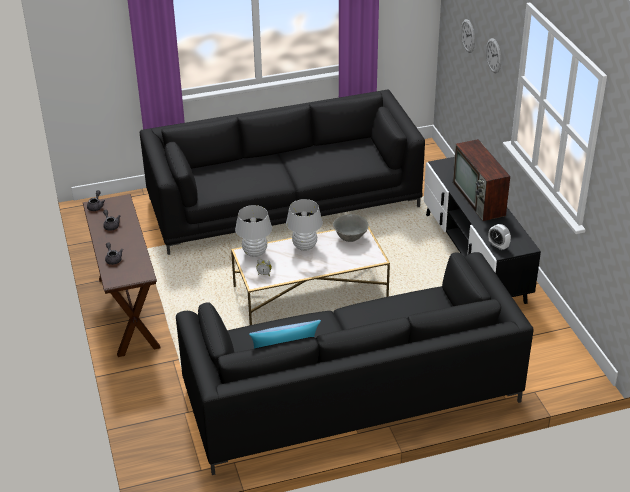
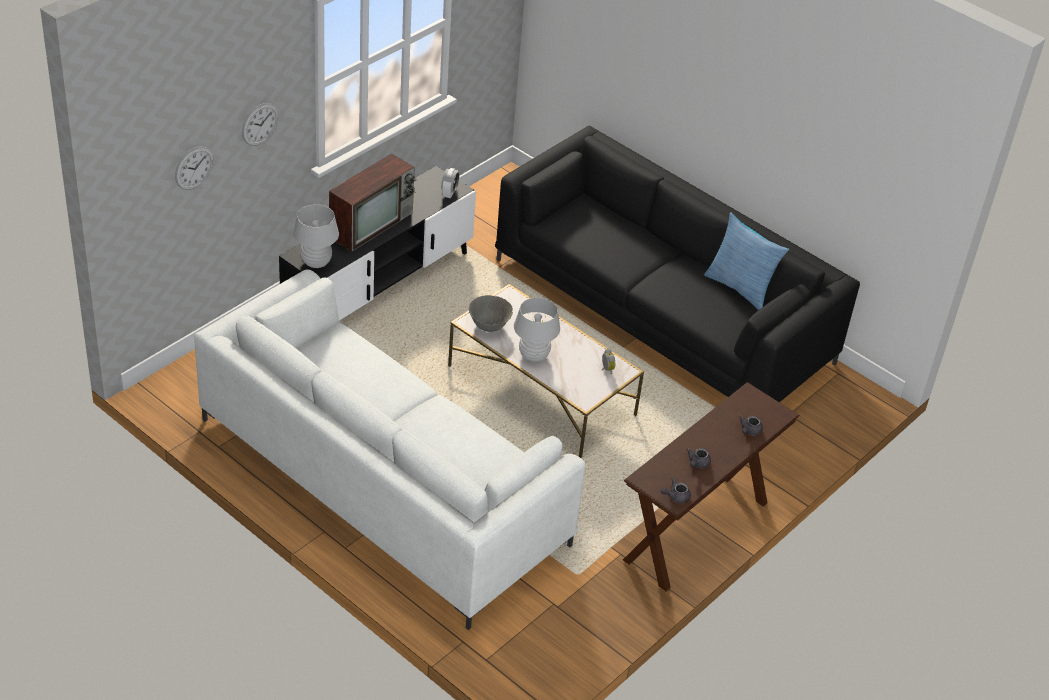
camera: 125 degrees left, 5 degrees up
(255, 253) = (577, 391): white table lamp -> white table lamp (316, 262)
(283, 203) = (382, 481): black sofa -> white sofa

